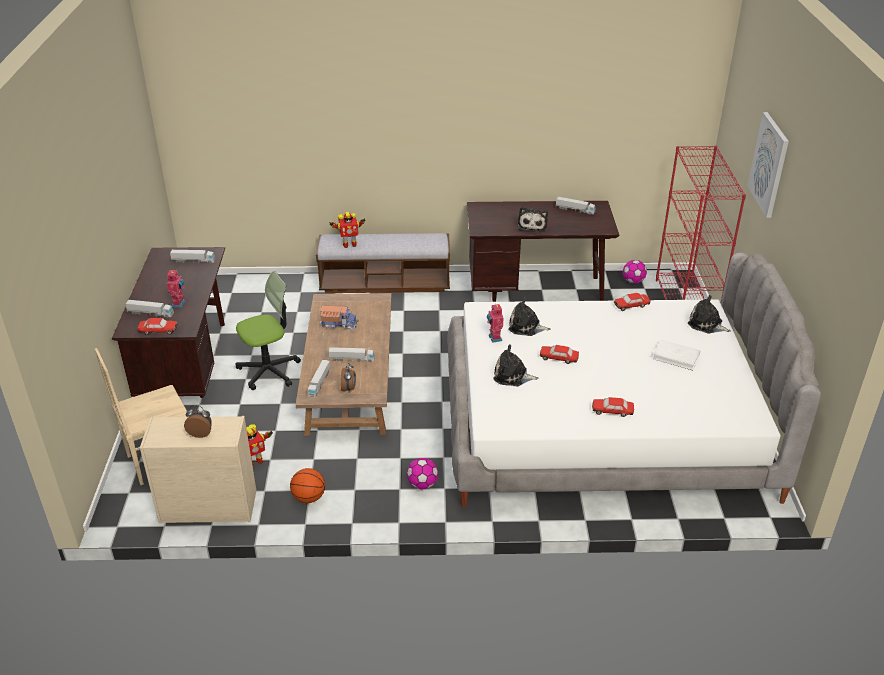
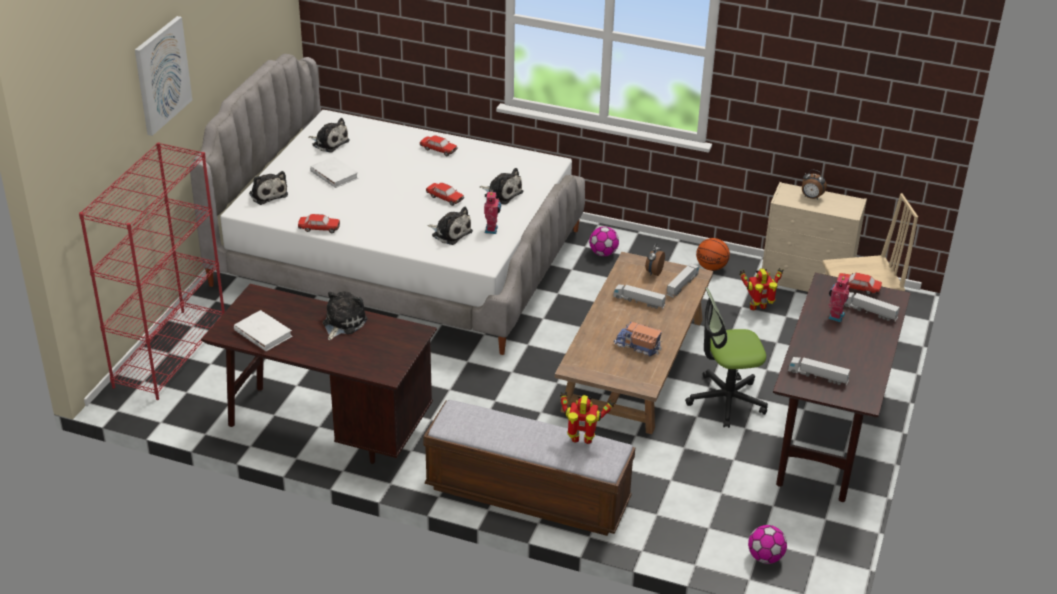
camera: 160 degrees left, 0 degrees up
(575, 210) = (263, 333): toy truck -> white book
(633, 281) = (188, 406): football -> football (765, 557)
(721, 391) = (329, 142): none -> plush toy

